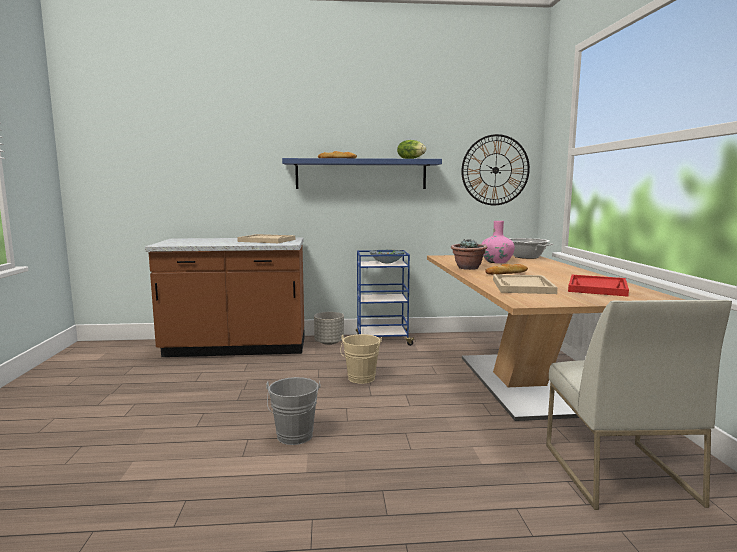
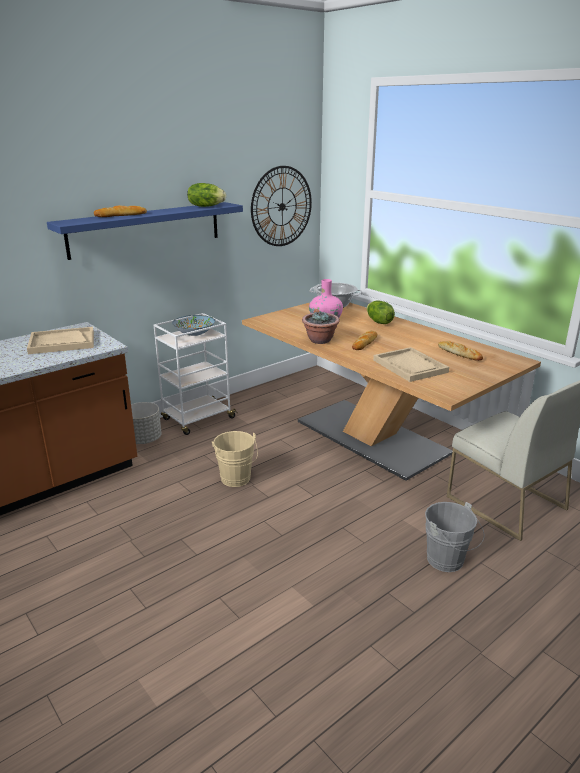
camera: 35 degrees left, 15 degrees up
(294, 438) = (260, 576): grey bucket -> grey bucket (448, 562)
(382, 340) = (197, 419): blue cart -> white cart
(549, 266) = (378, 322): none -> lettuce
(597, 287) = (459, 353): red tray -> bread

